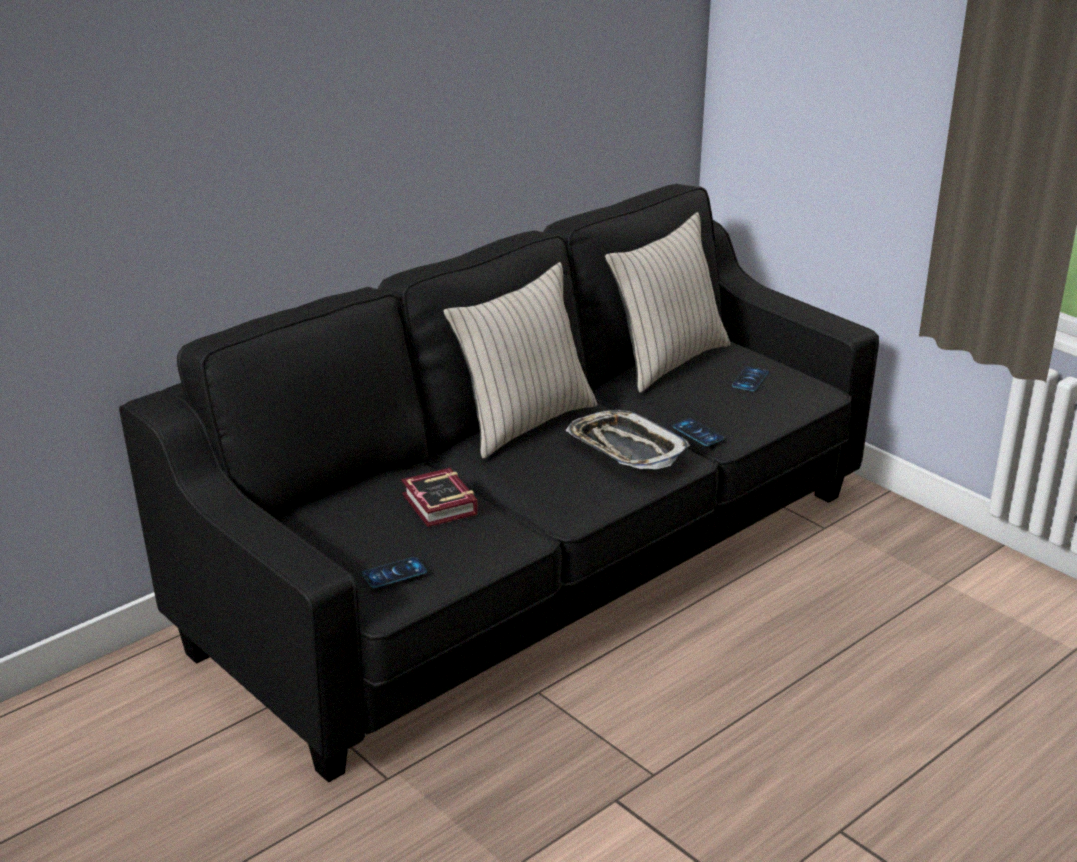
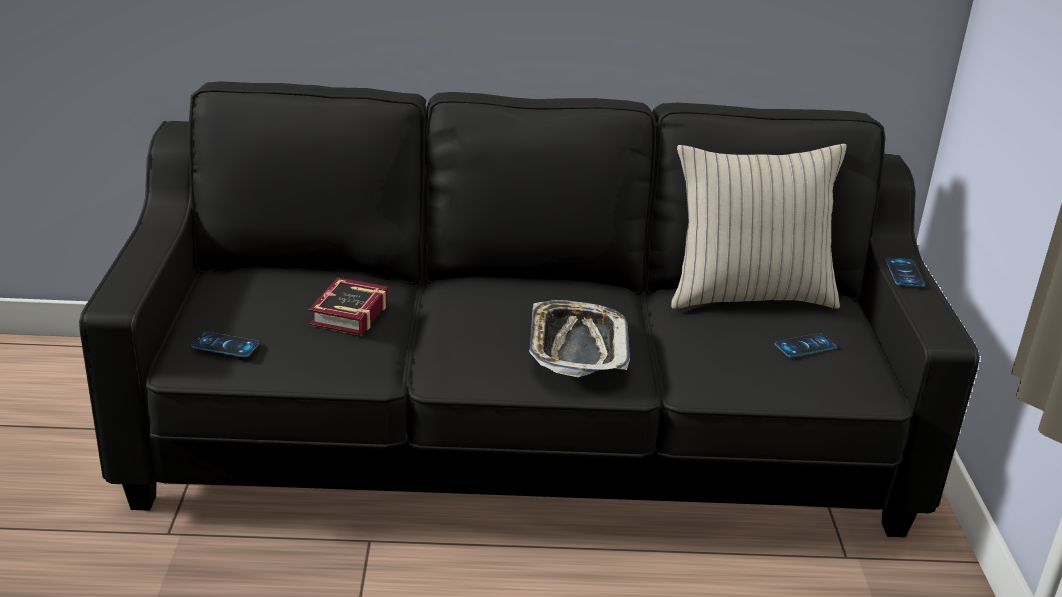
camera: 40 degrees right, 0 degrees up
(523, 423) = (528, 286): beige pillow -> none
(698, 433) = (672, 367): phone -> phone (904, 273)

